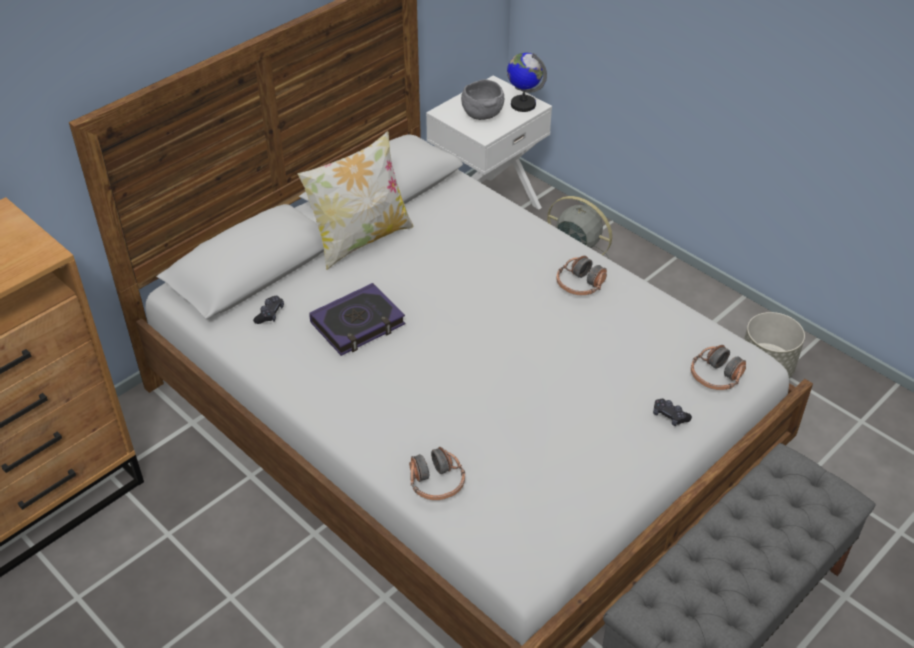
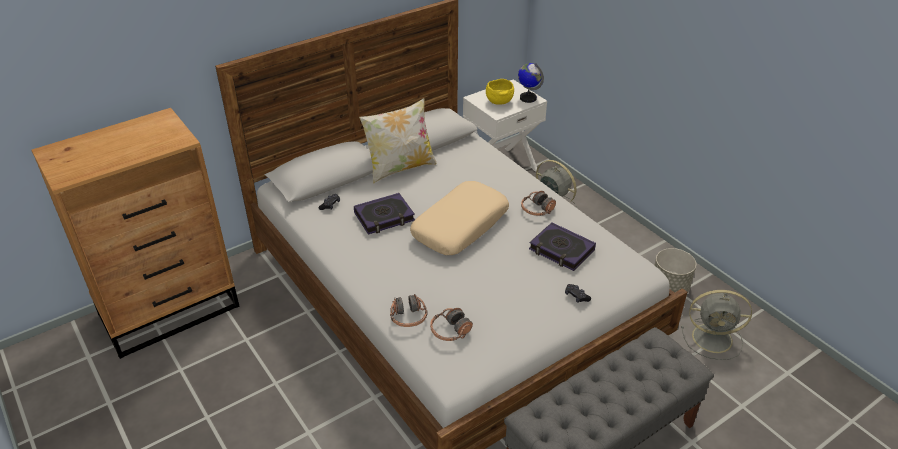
camera: 10 degrees right, 5 degrees down
(474, 325) = (460, 226): none -> beige pillow
(482, 114) = (499, 101): grey bowl -> yellow bowl
(630, 345) = (561, 250): none -> book
(716, 376) = (615, 276): headphones -> headphones (450, 331)
(842, 437) = (714, 338): none -> grey fan

